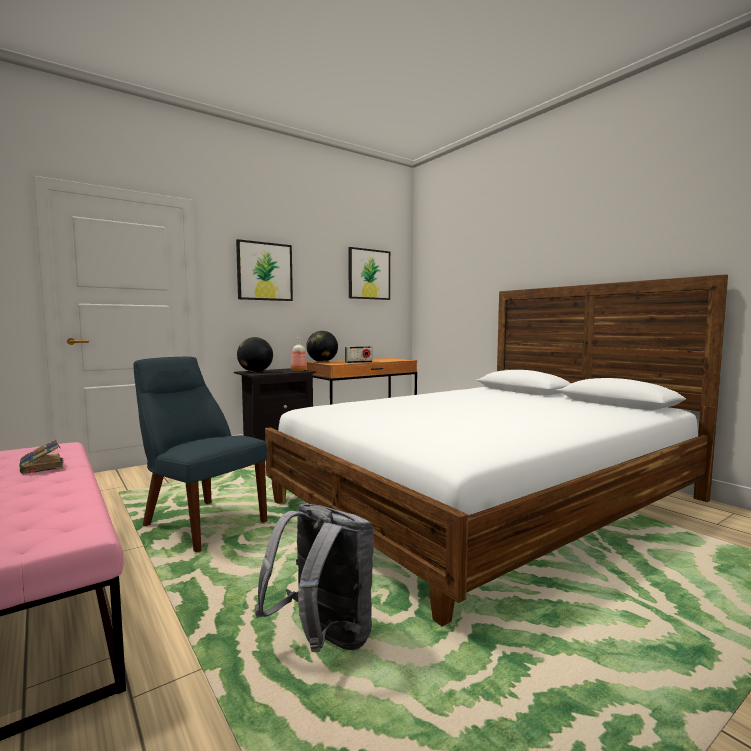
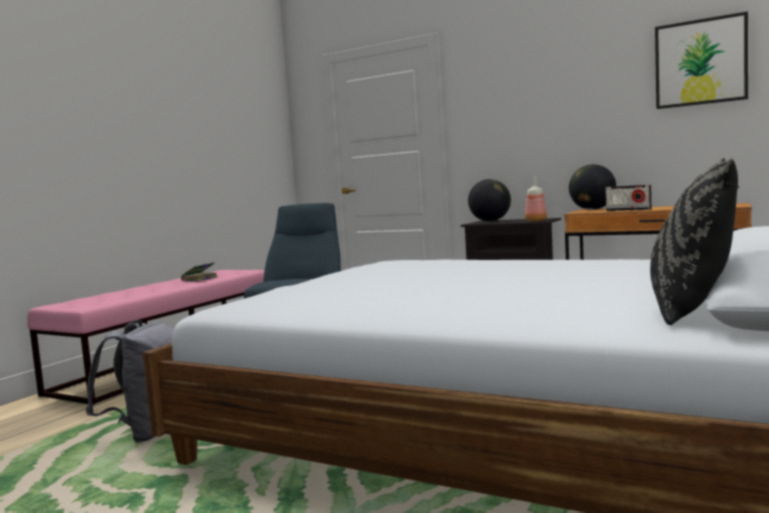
camera: 65 degrees right, 0 degrees up
(264, 271) = (519, 94): picture -> none
(611, 407) = (692, 311): none -> black pillow

